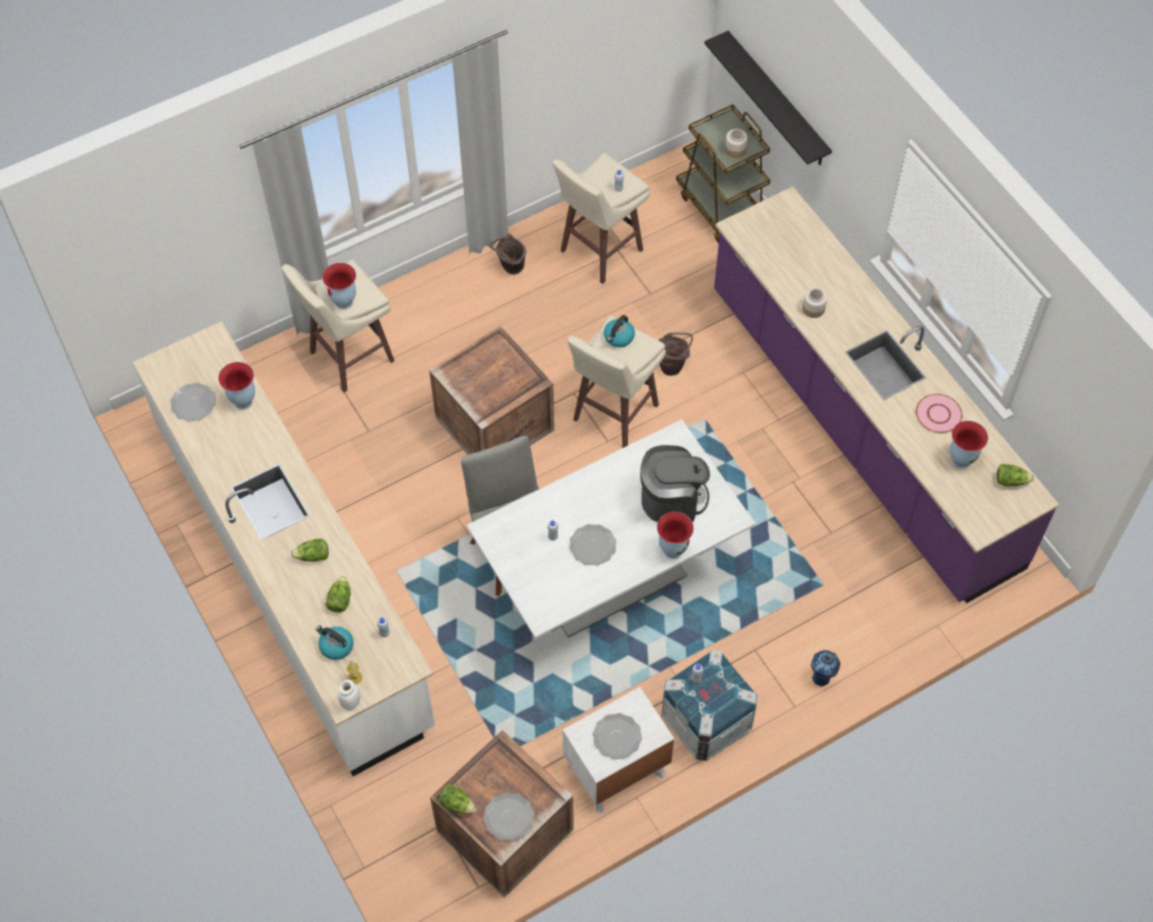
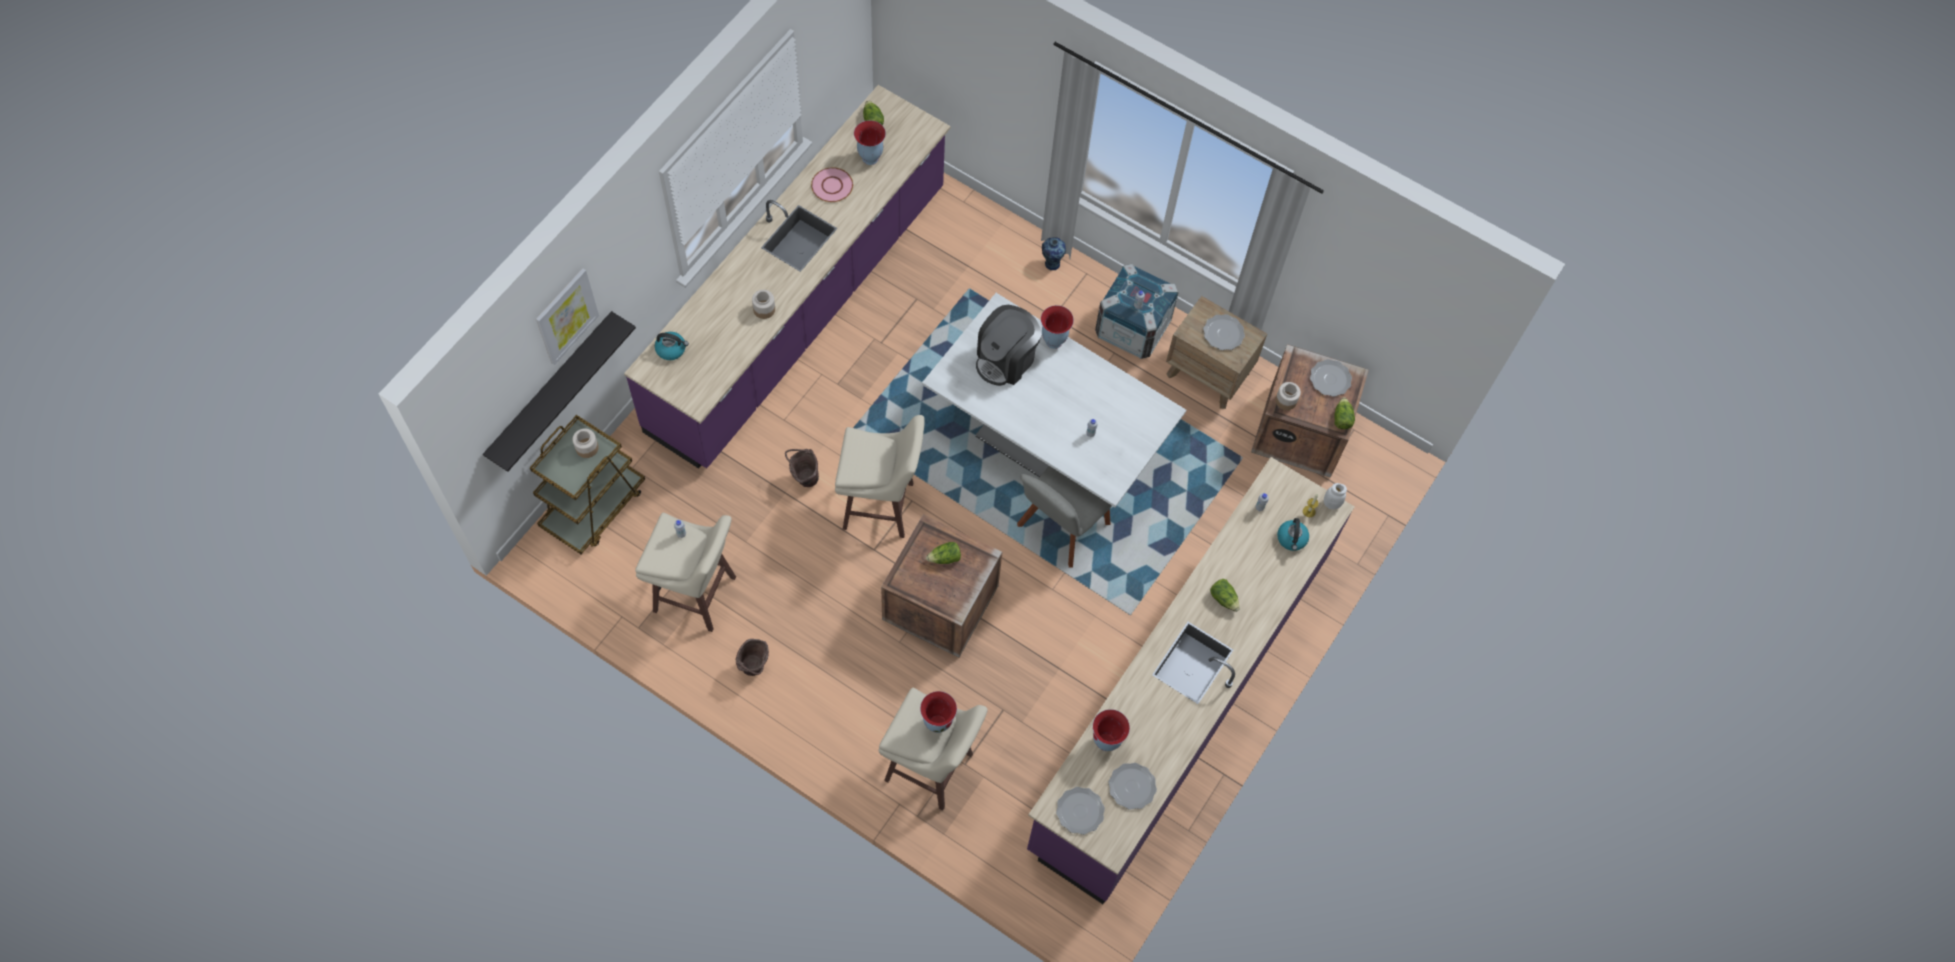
camera: 120 degrees left, 5 degrees up
(294, 574) = (1179, 699): white counter -> purple counter
(339, 600) = (1250, 557): lettuce -> lettuce (945, 558)
(506, 757) = (1285, 400): none -> jar
(593, 546) = (1082, 401): plate -> plate (1079, 811)
(616, 770) = (1208, 374): white nightstand -> brown nightstand
(618, 337) = (860, 464): kettle -> kettle (671, 349)
(672, 499) = (1006, 359): coffee machine -> coffee machine turned 105 degrees counterclockwise
(809, 74) = (566, 316): none -> picture

